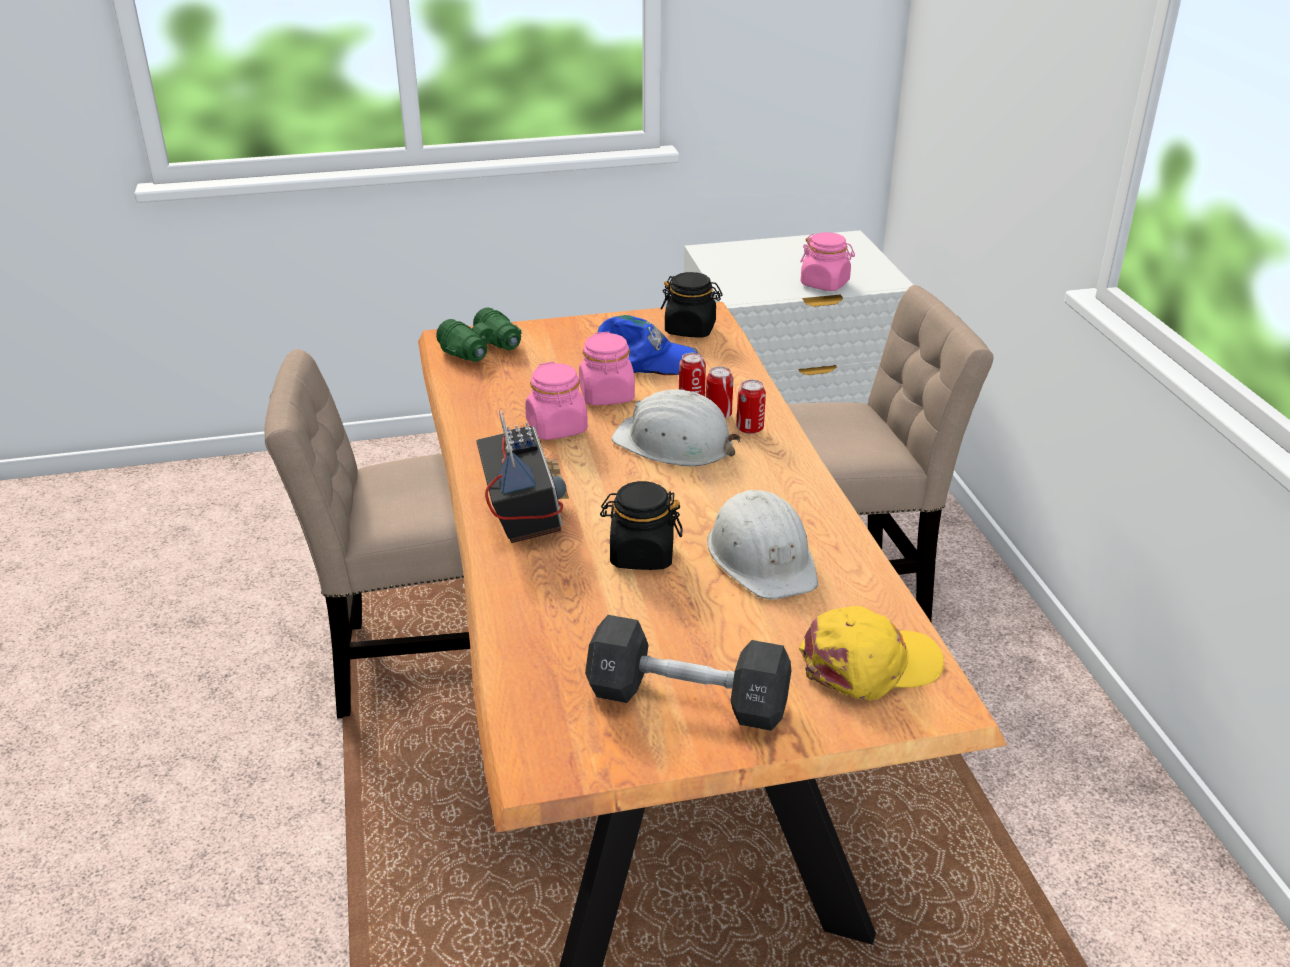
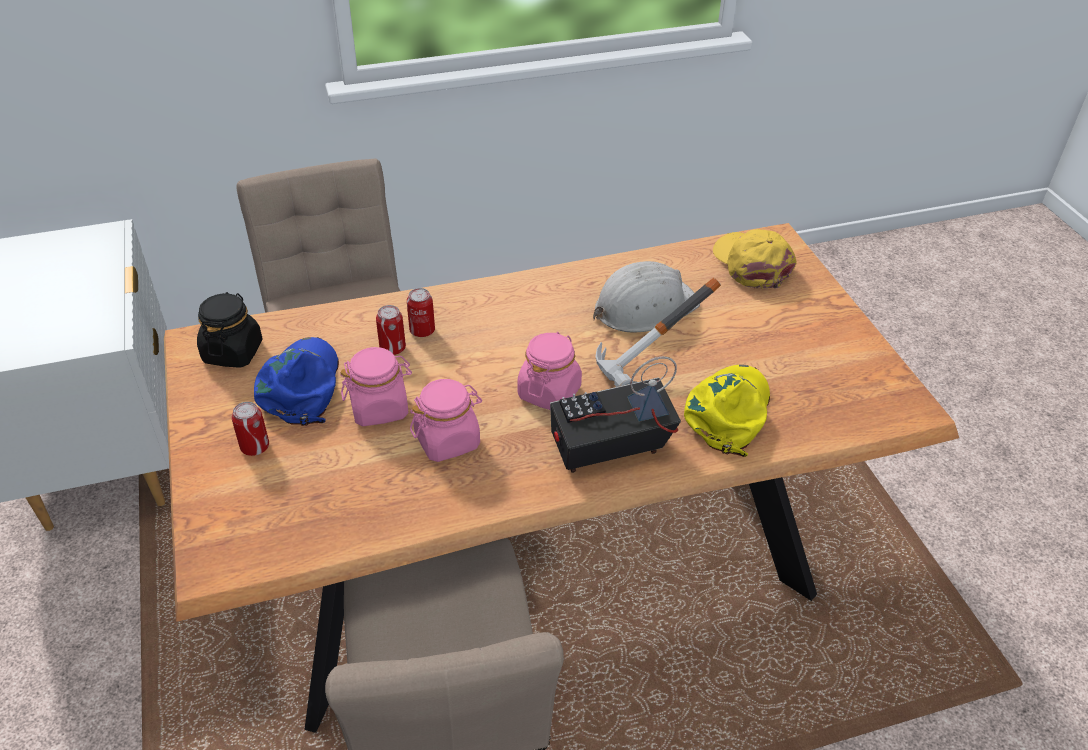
camera: 95 degrees left, 10 degrees up
(483, 350) = (255, 526): green binoculars -> none
(563, 601) = (728, 412): none -> yellow cap
(641, 555) = (655, 371): black jar -> hammer
(674, 443) = (475, 357): white hard hat -> none
(687, 699) = (816, 342): black dumbbell -> none
(749, 428) = (448, 312): can -> can (255, 447)
(825, 284) = (95, 275): pink jar -> pink jar (549, 392)

